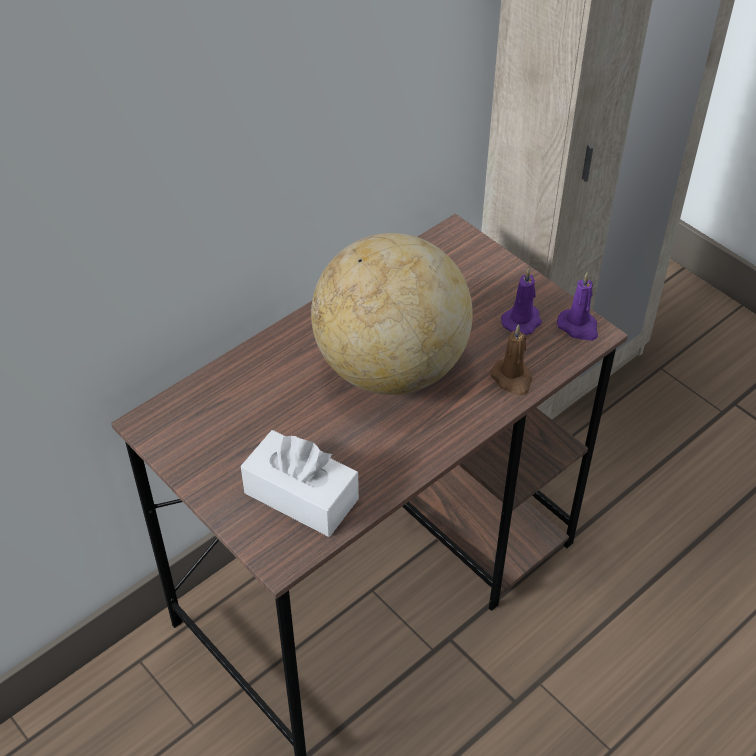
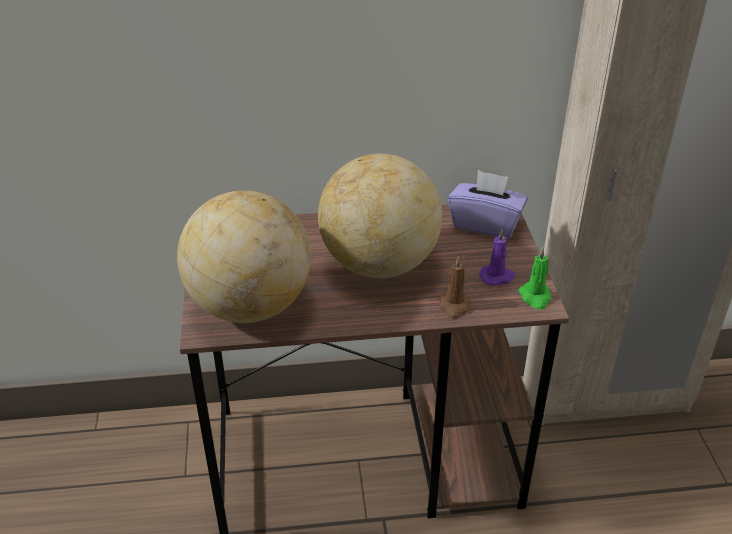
camera: 35 degrees right, 10 degrees down
(301, 496) = (250, 306): white tissue box -> globe
(453, 260) = (485, 224): none -> purple tissue box
(579, 327) = (535, 297): purple candle -> green candle

